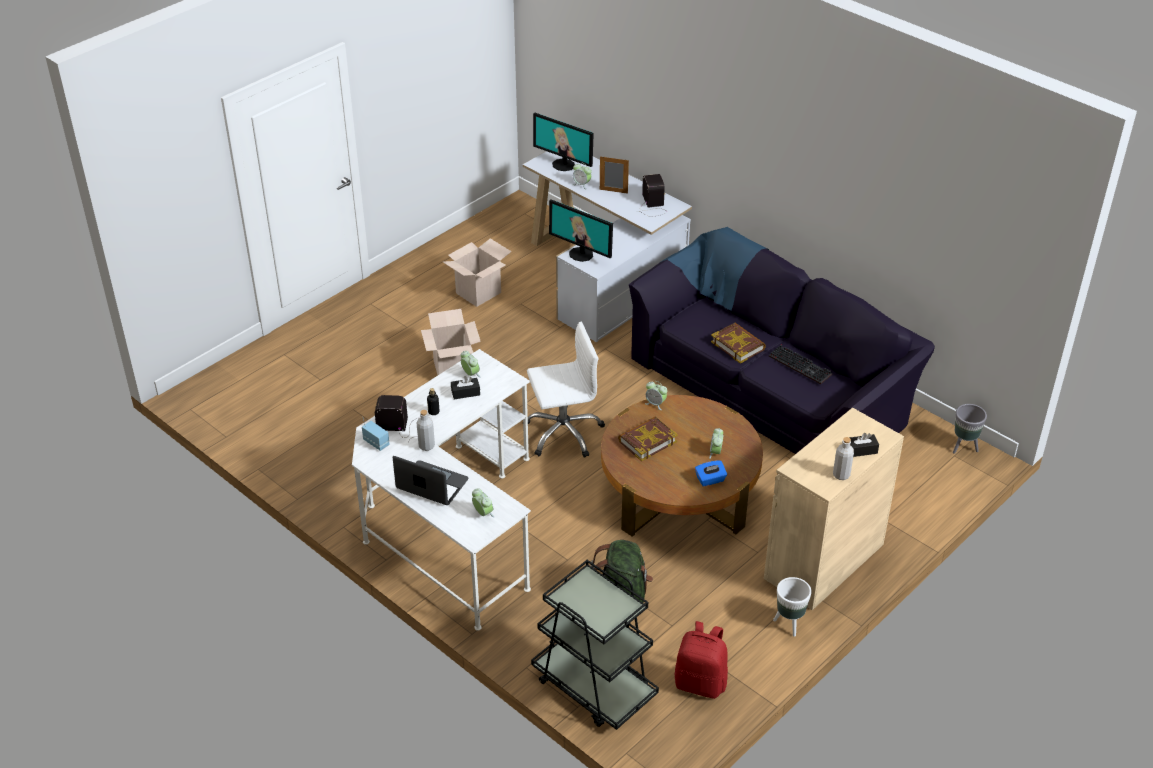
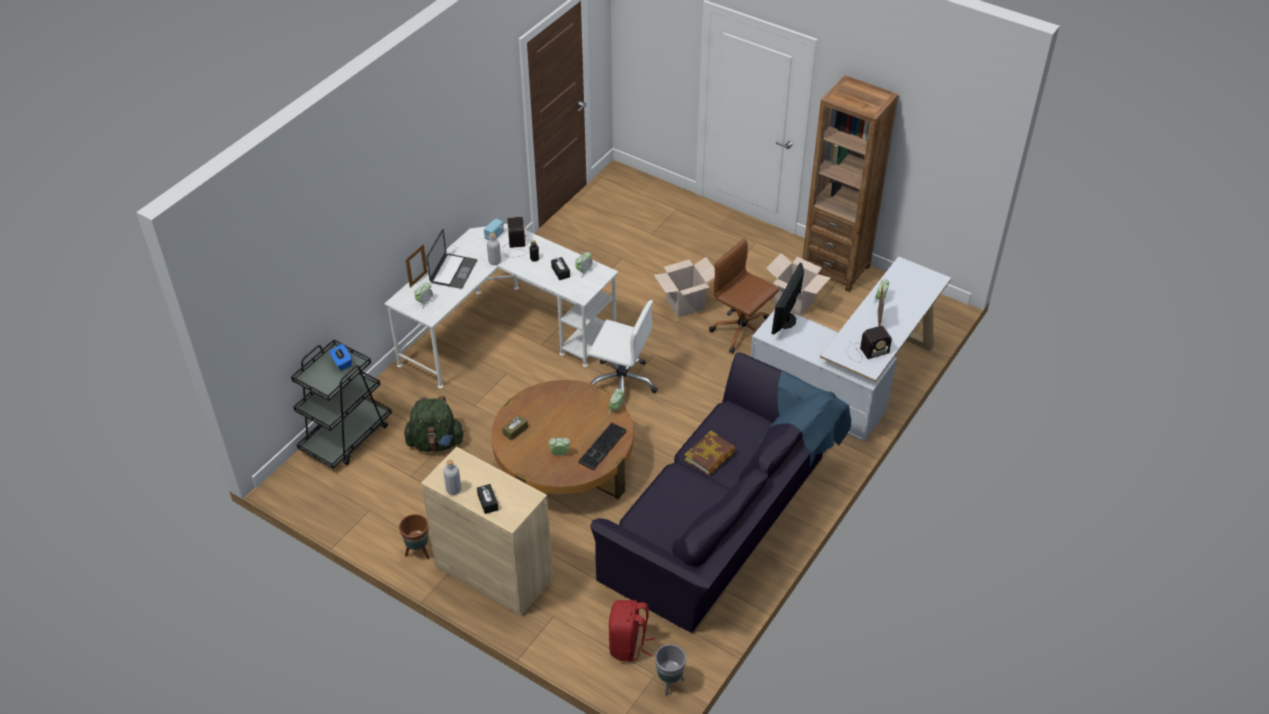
camera: 80 degrees right, 5 degrees up
(436, 257) = (835, 268): none -> brown bookcase
(437, 517) = (418, 279): none -> picture frame
(510, 334) = (742, 332): none -> brown office chair
(563, 433) = (622, 383): white office chair -> white office chair turned 45 degrees counterclockwise
(564, 164) = (909, 283): monitor -> none
(647, 441) = (566, 408): book -> none
(674, 484) = (515, 431): none -> brown tissue box
(701, 683) = (353, 499): red backpack -> red backpack (628, 645)
(710, 480) = (524, 453): blue tissue box -> blue tissue box (342, 362)
(789, 624) = (419, 552): white planter -> brown planter
(801, 365) = (692, 506): keyboard -> keyboard (603, 448)

